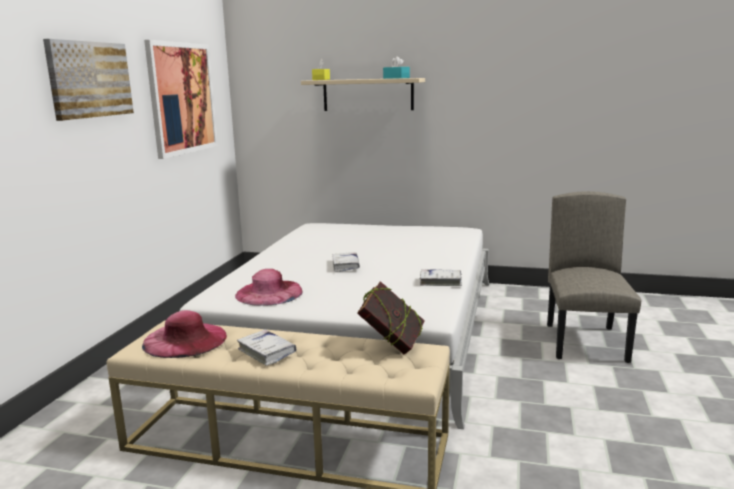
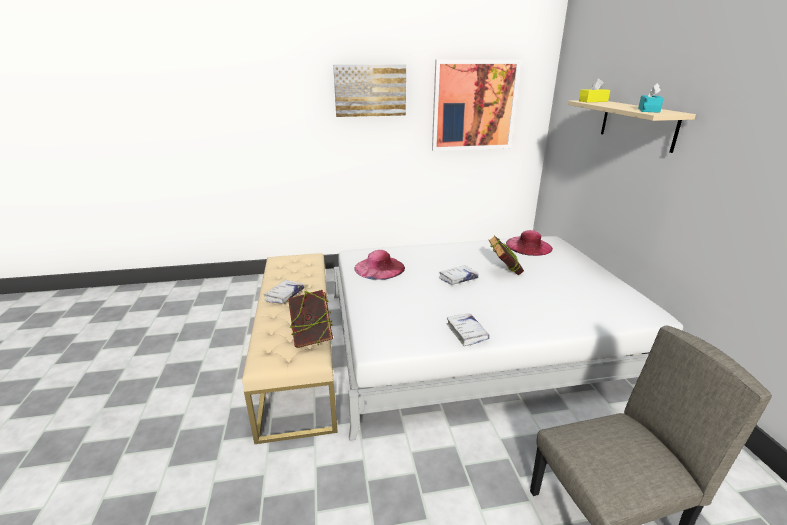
camera: 65 degrees right, 10 degrees up
(185, 339) = (293, 267): pink hat -> pink hat (529, 246)
(353, 250) = (504, 272): none -> book

